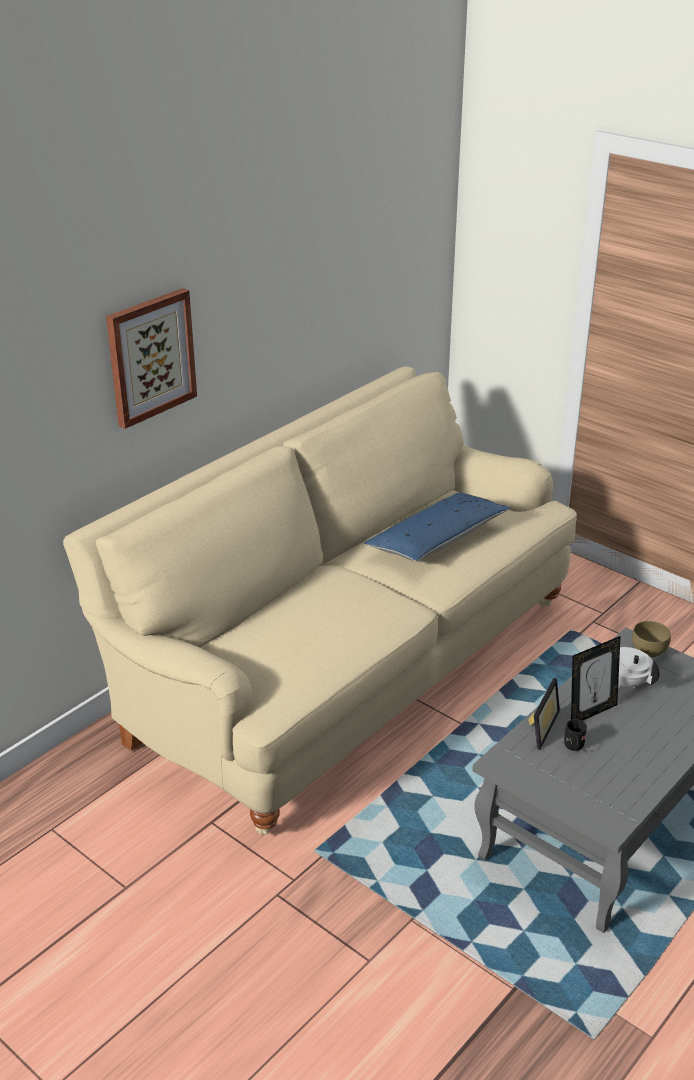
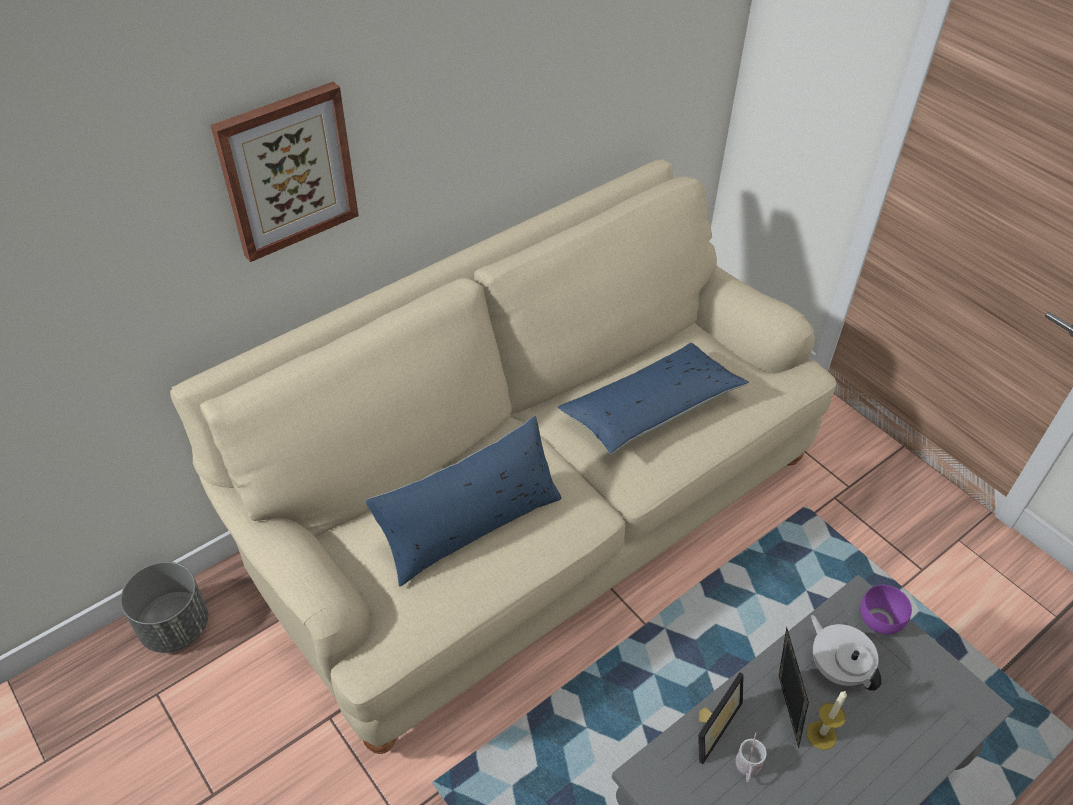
camera: 10 degrees right, 15 degrees up
(53, 781) = (175, 626): none -> grey planter
(316, 624) = (470, 524): none -> blue pillow
(574, 748) = (746, 769): black mug -> white mug
(590, 712) = (782, 711): picture frame -> picture frame turned 75 degrees counterclockwise
(624, 721) = (821, 735): none -> candle
(648, 650) = (879, 619): brown bowl -> purple bowl

